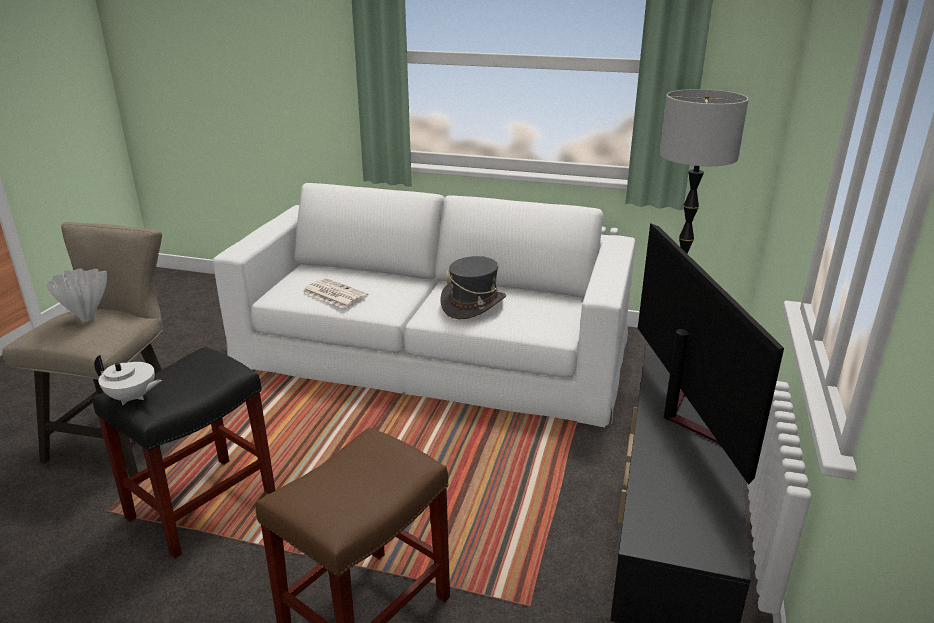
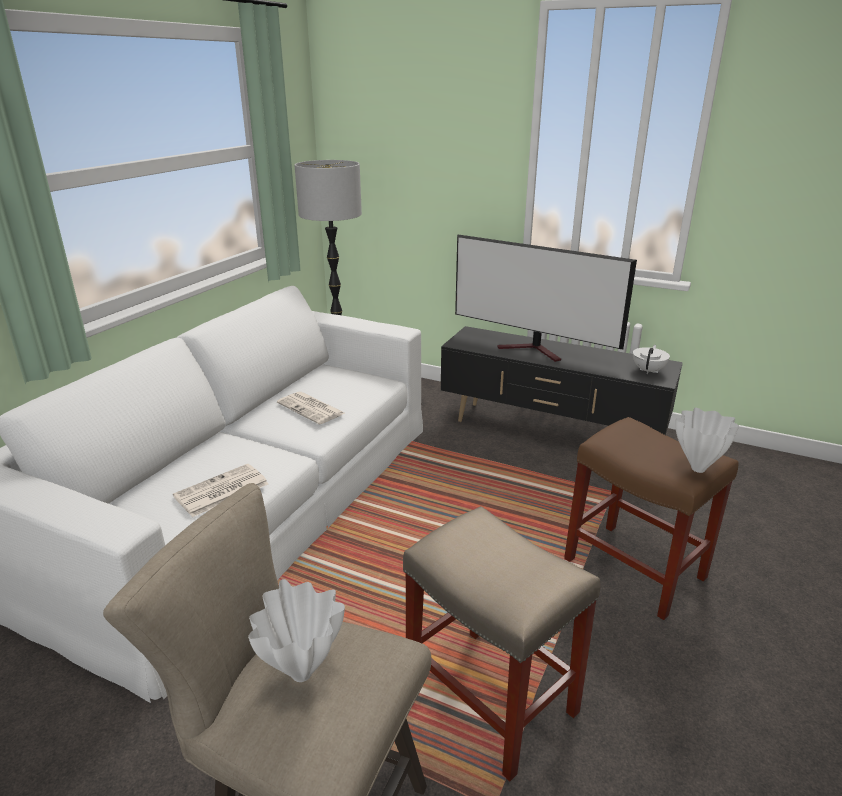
camera: 80 degrees left, 0 degrees up
(132, 398) = (545, 587): white teapot -> white teapot (648, 370)
(203, 503) = (488, 696): black stool -> beige stool
(300, 502) = (697, 468): none -> white vase
(473, 305) = (312, 408): grey hat -> newspaper
(682, 414) = (534, 350): television -> television turned 150 degrees counterclockwise

